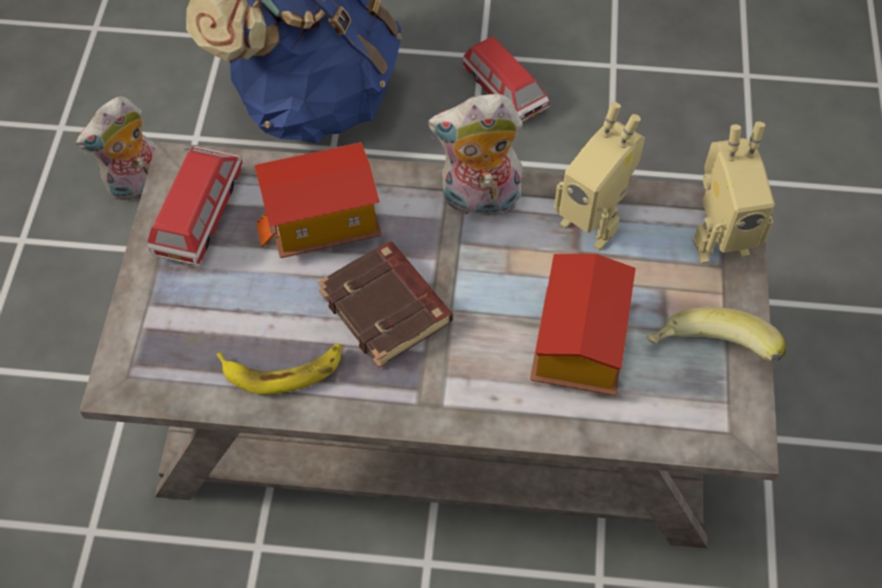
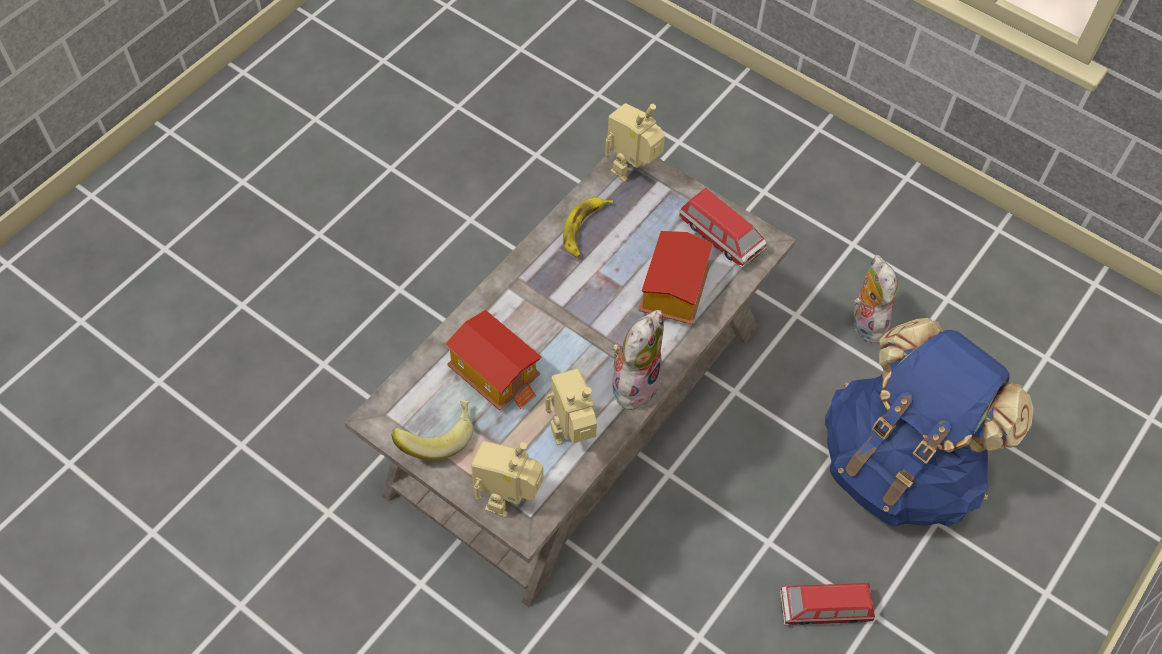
camera: 120 degrees right, 0 degrees up
(142, 364) = (633, 171): none -> toy robot
(387, 308) = (589, 295): brown book -> none

